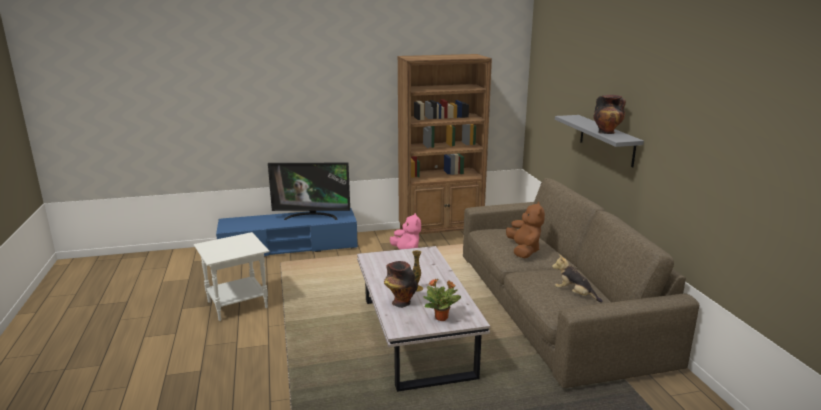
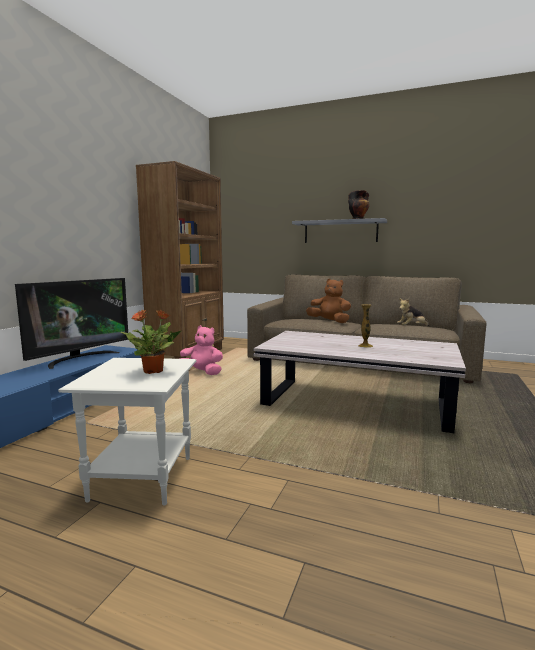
camera: 55 degrees left, 10 degrees down
(400, 302) = (389, 353): vase -> none
(442, 318) = (433, 349): potted plant -> potted plant (154, 371)

